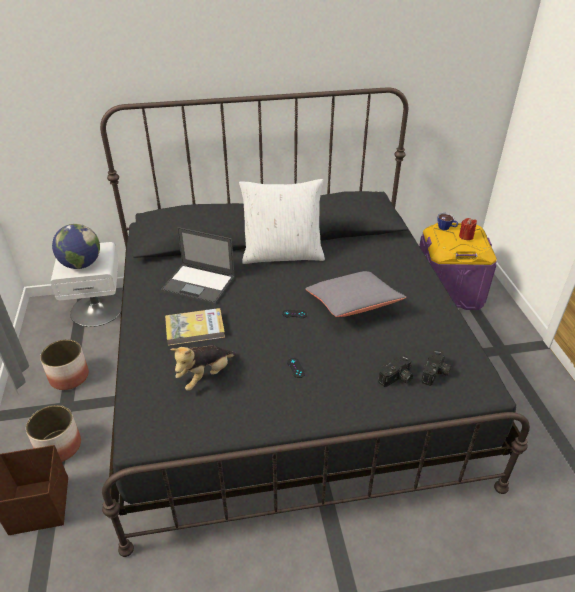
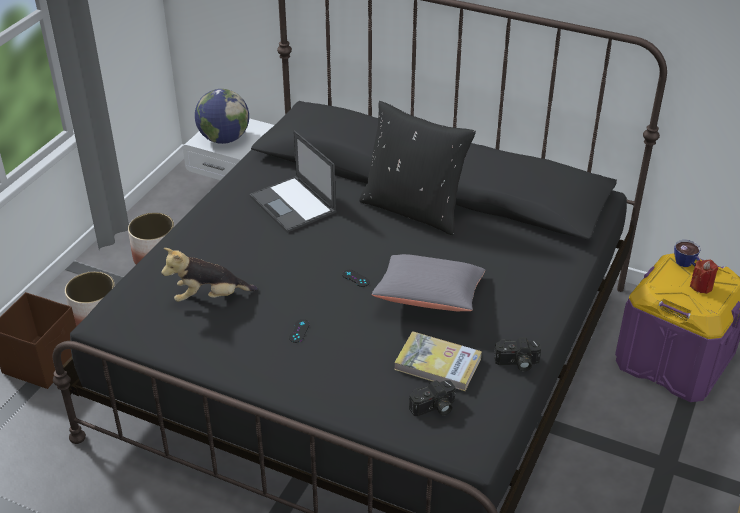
camera: 35 degrees right, 0 degrees up
(195, 329) = (244, 248): book -> book (438, 364)
(282, 254) = (413, 209): white pillow -> black pillow
(397, 379) = (387, 392): camera -> camera (517, 363)

